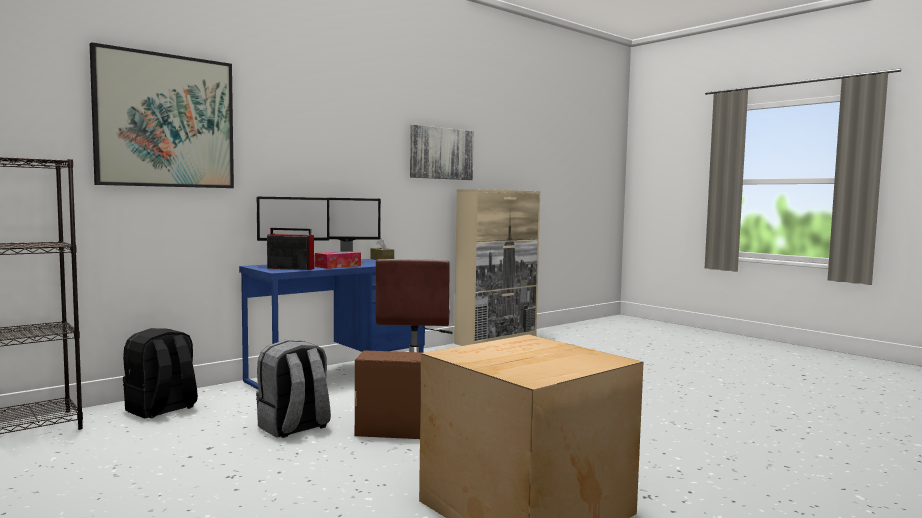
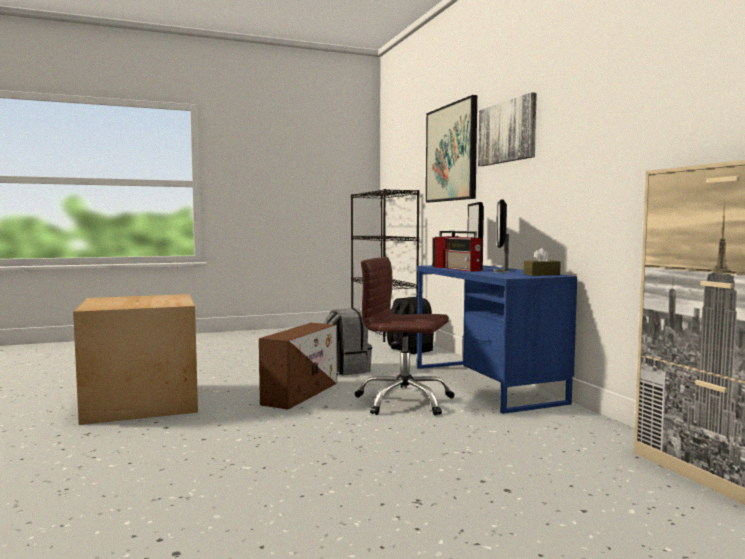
camera: 110 degrees right, 0 degrees up
(338, 266) = (464, 269): tissue box -> radio
(441, 153) = (663, 116): picture -> picture (507, 132)

